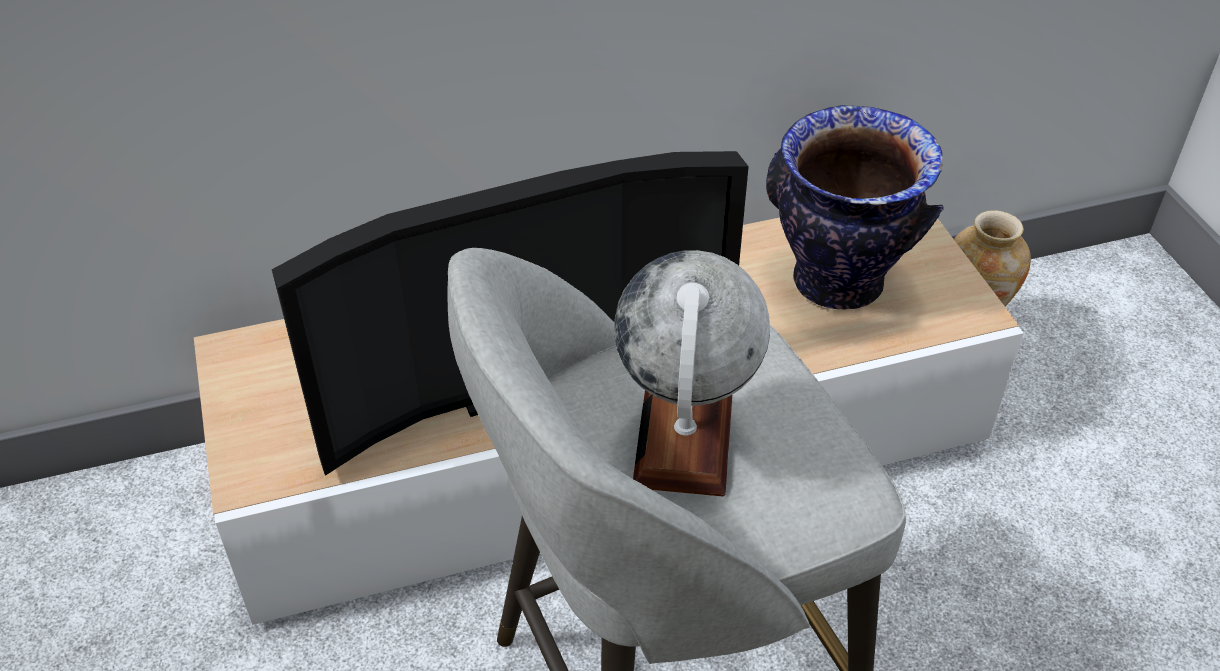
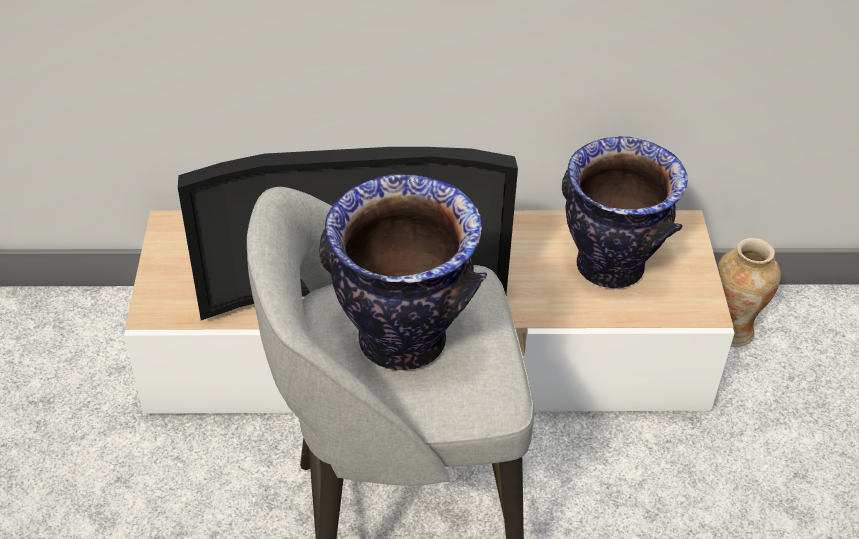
camera: 15 degrees right, 0 degrees up
(684, 441) = (401, 342): globe -> vase

